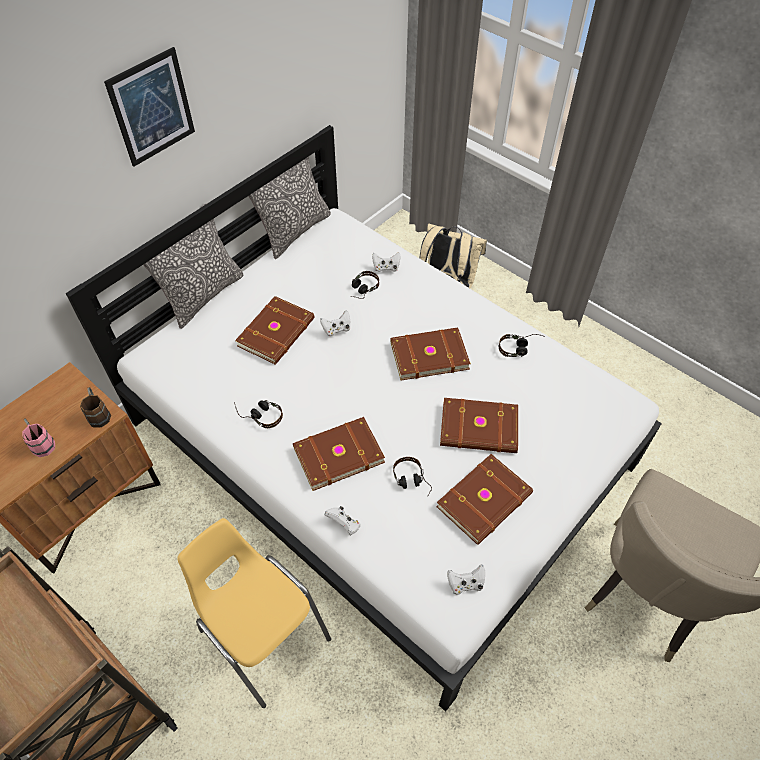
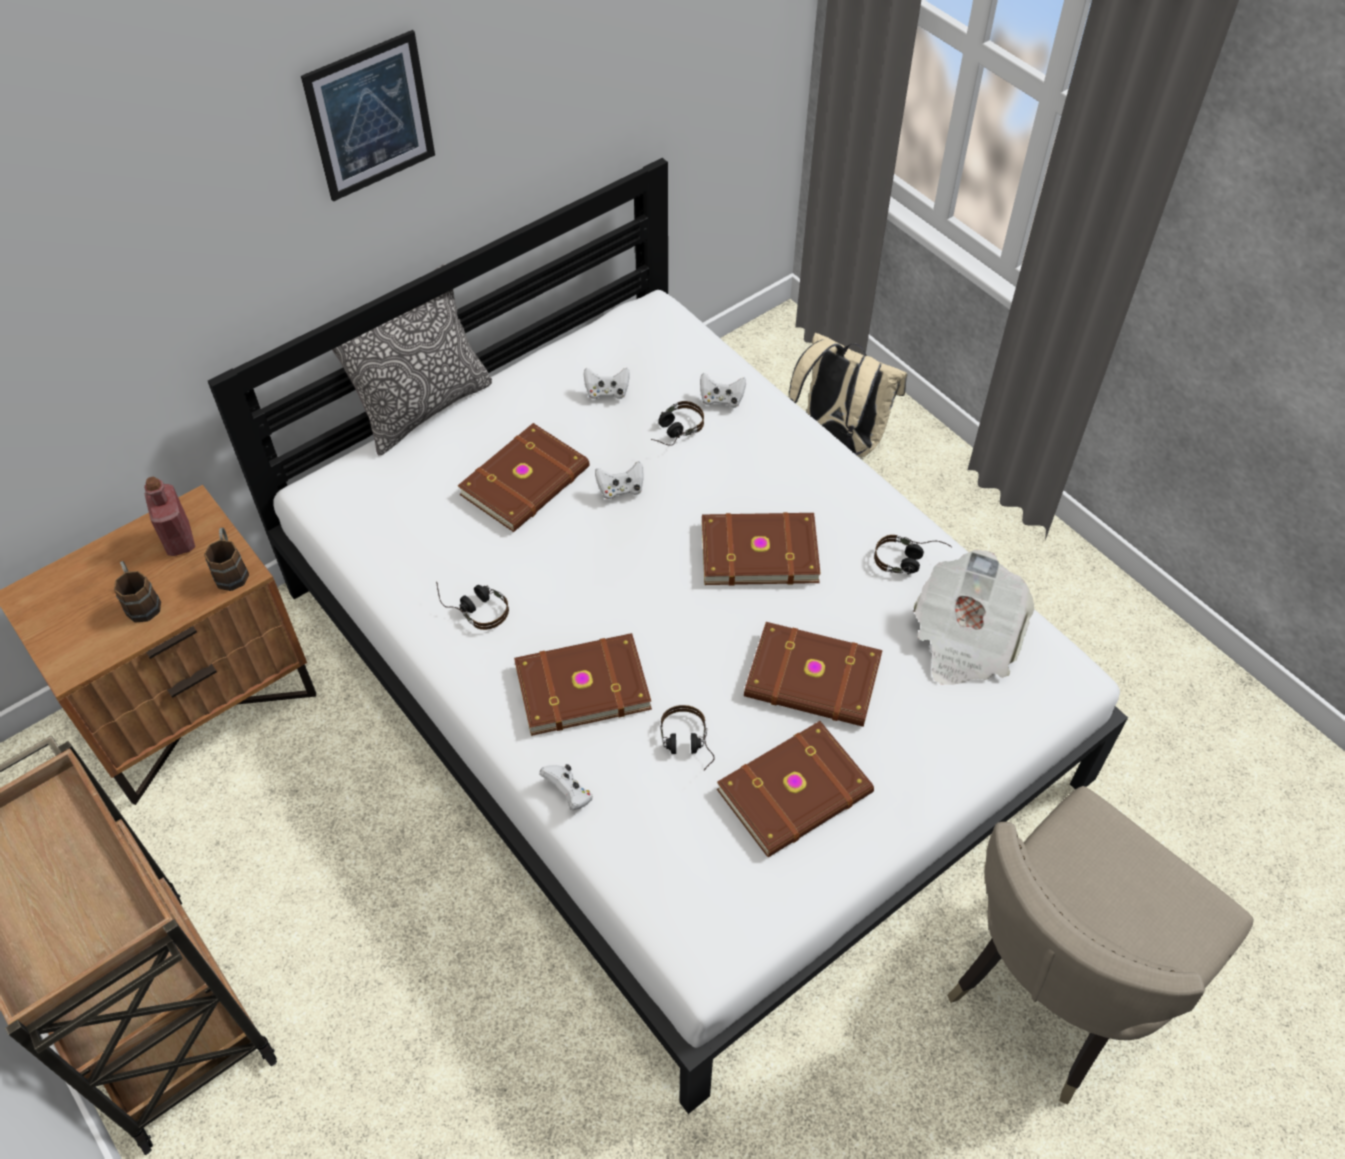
camera: 10 degrees right, 0 degrees up
(41, 443) = (141, 602): pink mug -> brown mug
(60, 399) = (179, 539): none -> red bottle
(263, 634) = (431, 949): yellow chair -> none
(294, 231) = (587, 321): pillow -> none
(465, 584) = (735, 913): white game controller -> white game controller (607, 392)
(563, 391) = (965, 639): none -> newspaper

